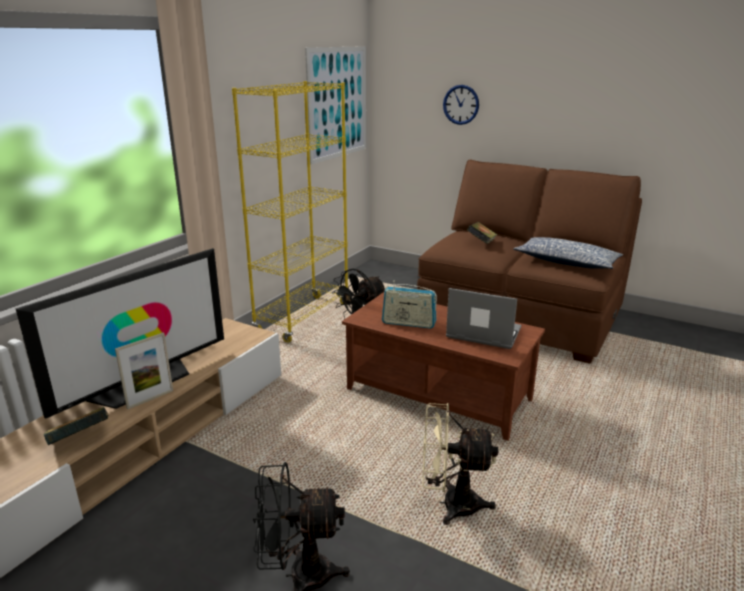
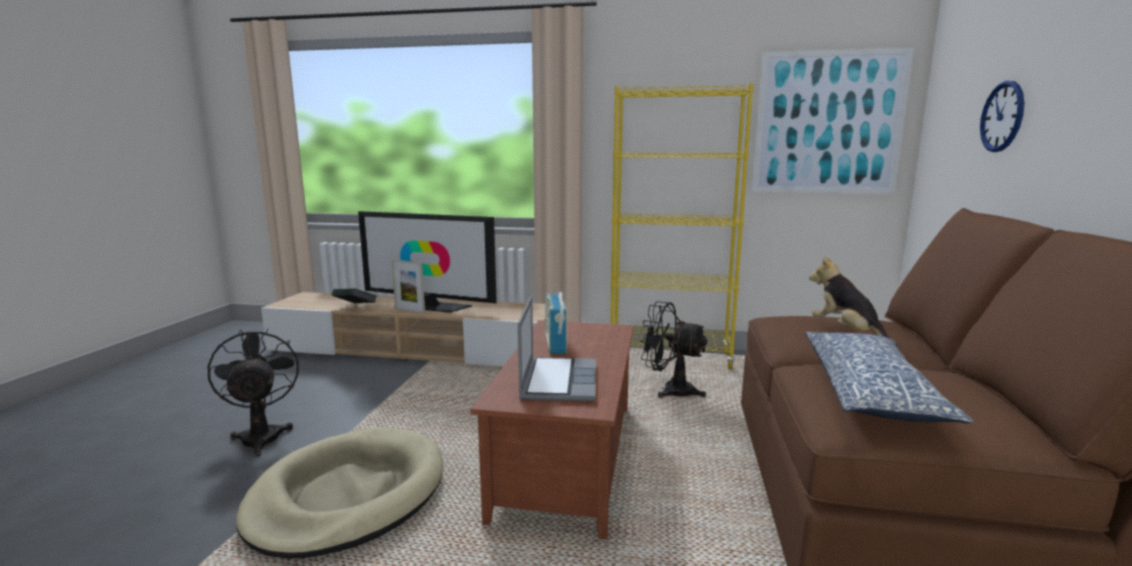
camera: 70 degrees right, 10 degrees down
(450, 504) = (348, 495): beige fan -> beige dog bed
(481, 243) = (847, 332): book -> plush toy

